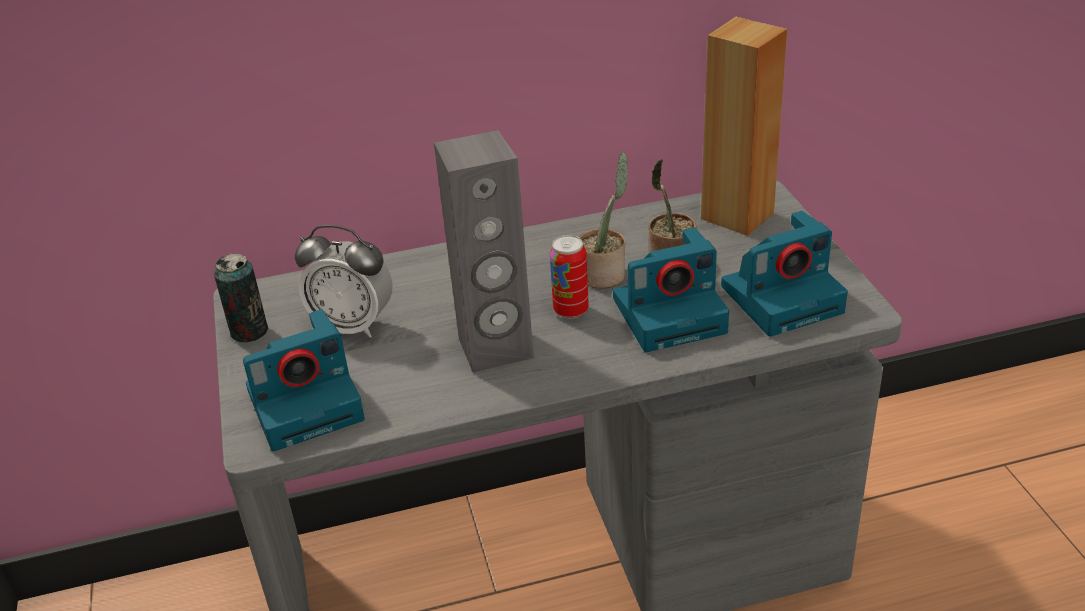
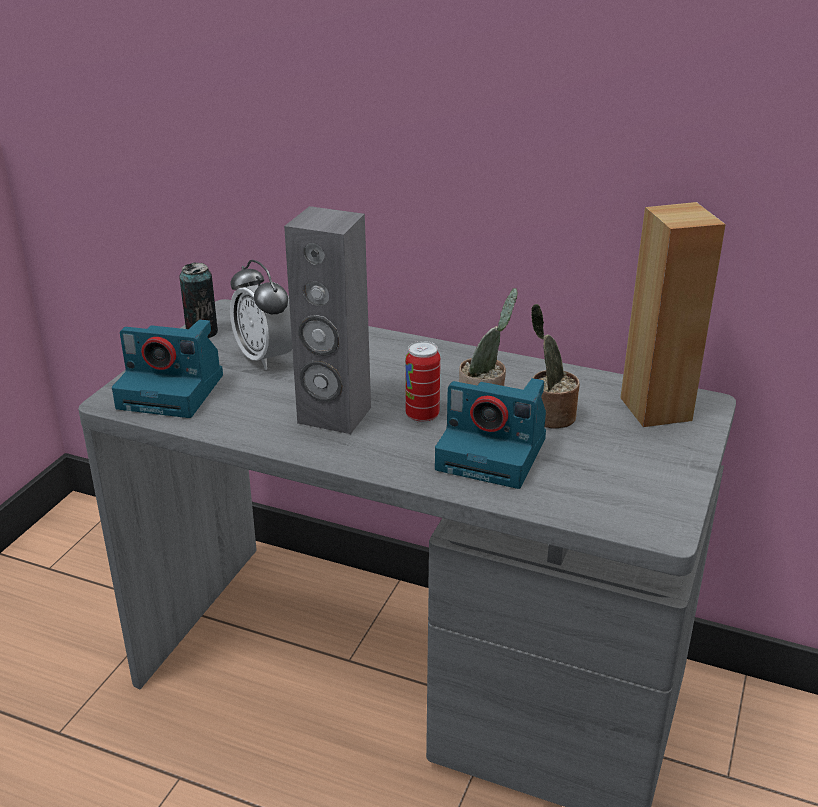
camera: 35 degrees right, 5 degrees down
(783, 297) = (606, 486): camera -> none

